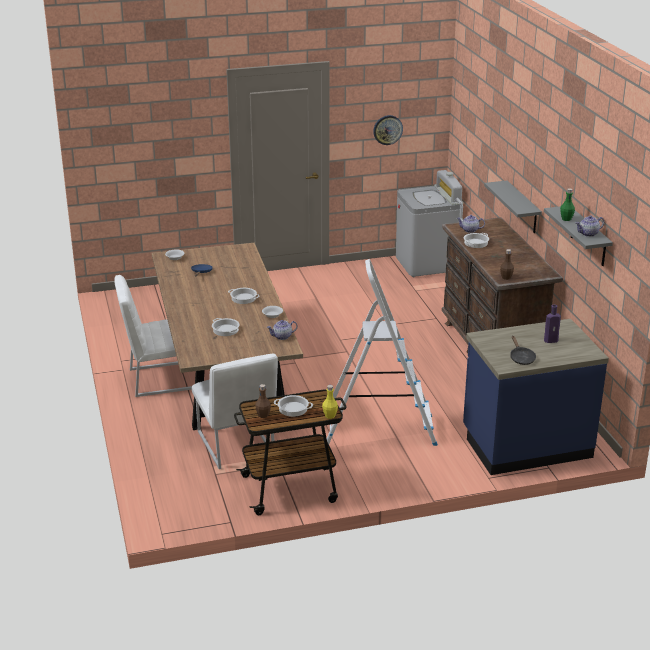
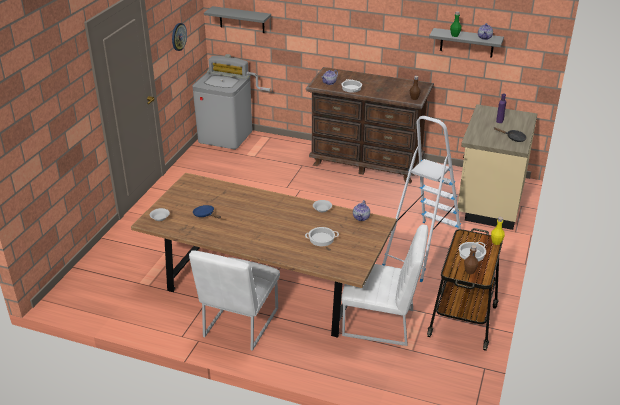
camera: 55 degrees left, 5 degrees up
(243, 298) = (277, 212): cooking pot -> none
(523, 208) = (356, 50): grey shelf -> grey shelf (242, 20)
(526, 444) = (489, 202): blue counter -> beige counter

